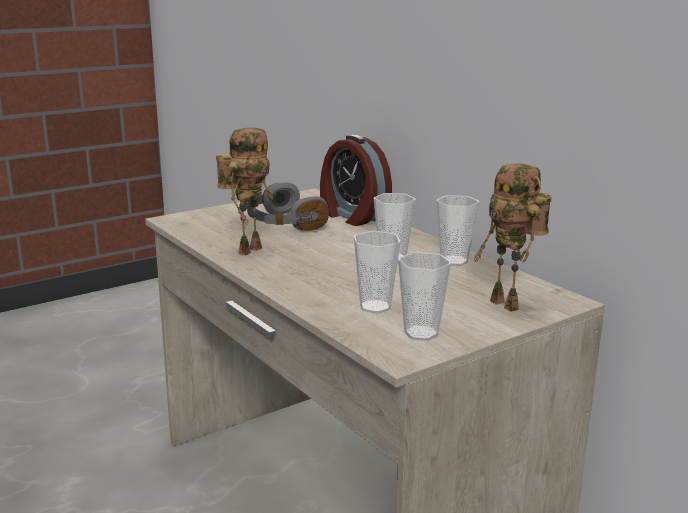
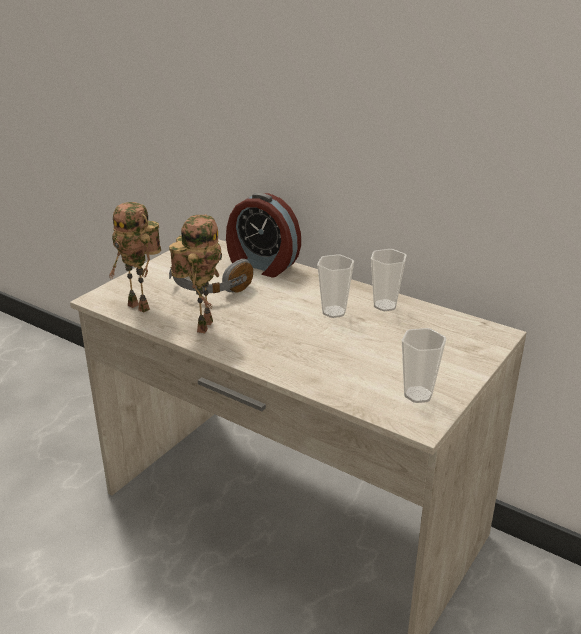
camera: 20 degrees left, 10 degrees up
(375, 307) = (361, 373): cup -> none
(508, 305) = (460, 348): toy robot -> toy robot (142, 306)

